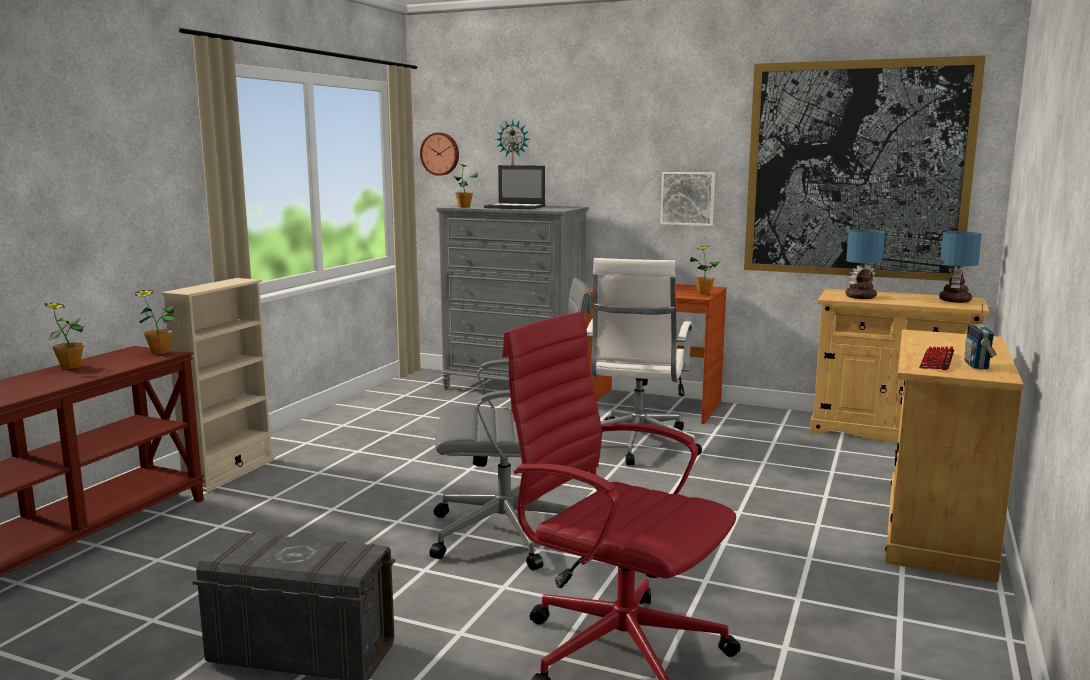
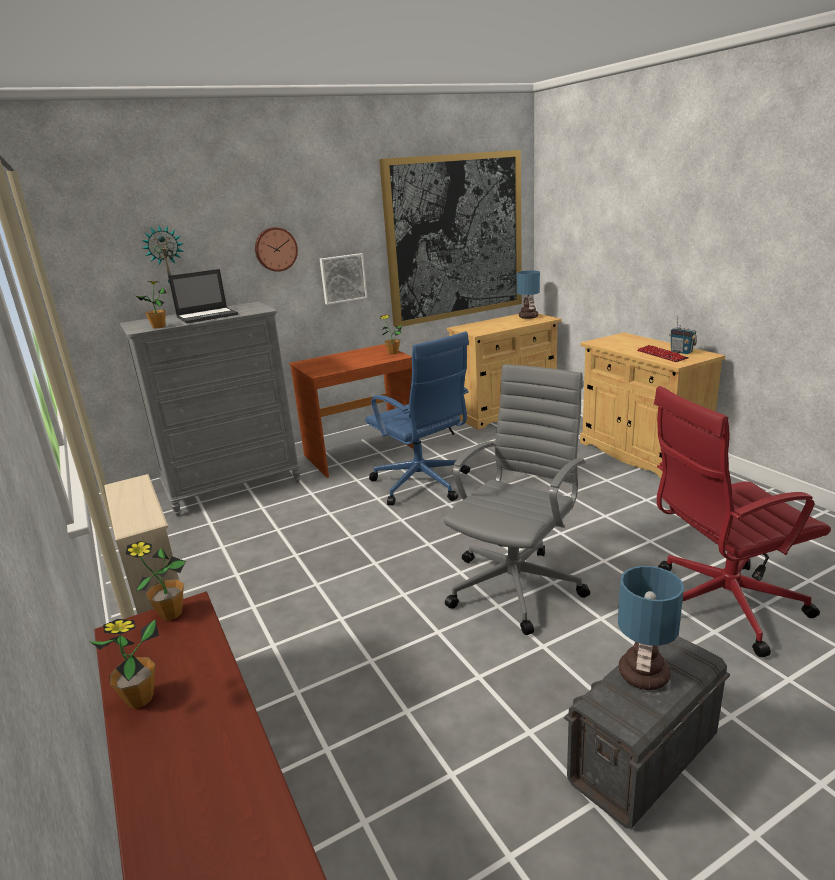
camera: 50 degrees left, 10 degrees up
(440, 154) = (69, 273): wall clock -> wall clock (275, 249)
(636, 445) = (422, 485): white office chair -> blue office chair
(861, 297) = (486, 328): table lamp -> table lamp (643, 673)

